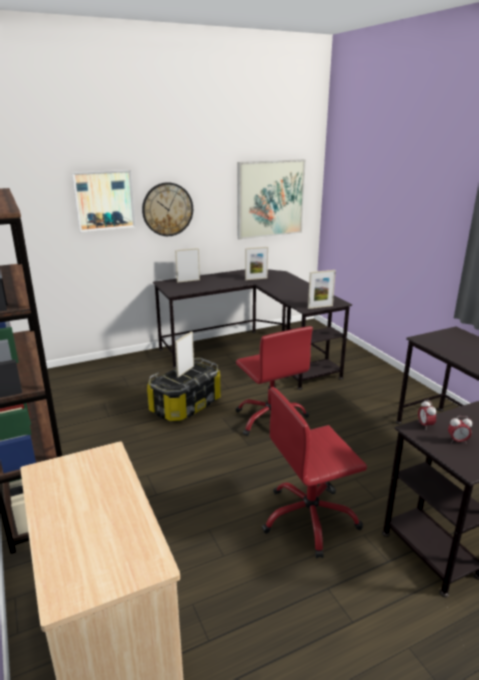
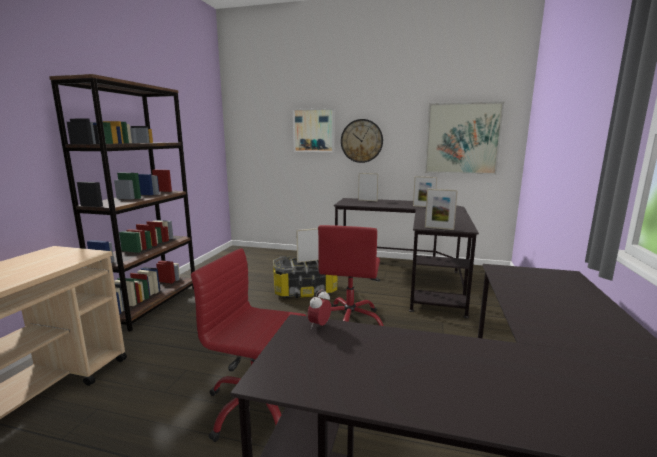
camera: 40 degrees right, 10 degrees down
(457, 441) = (318, 352): alarm clock -> none

